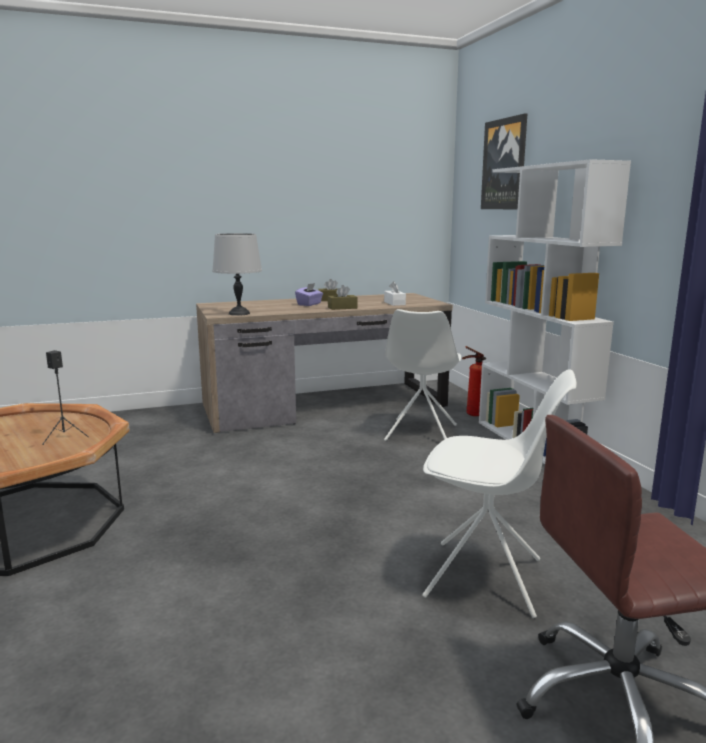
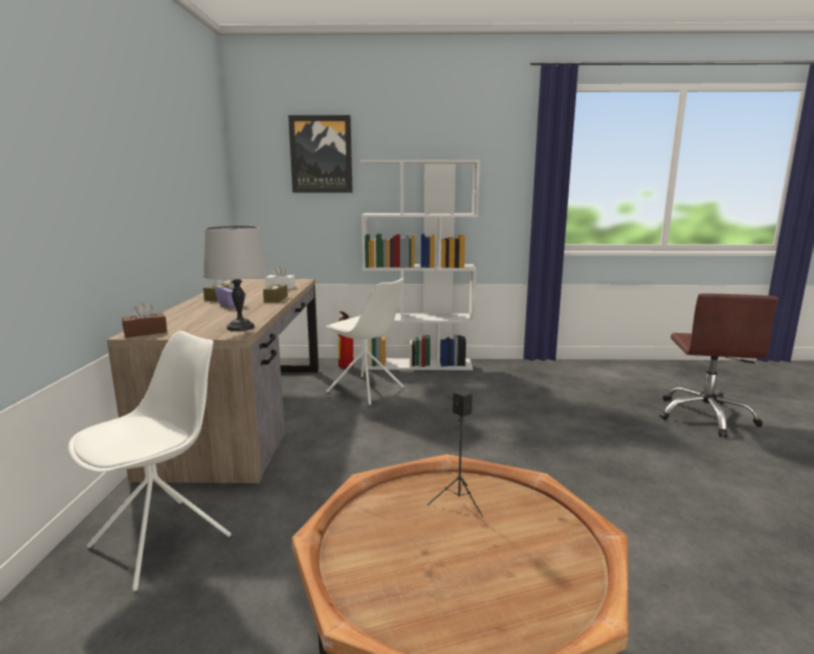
camera: 70 degrees left, 0 degrees up
(214, 304) = (145, 332): none -> brown tissue box
(487, 578) = (602, 417): white chair -> white chair (163, 540)

